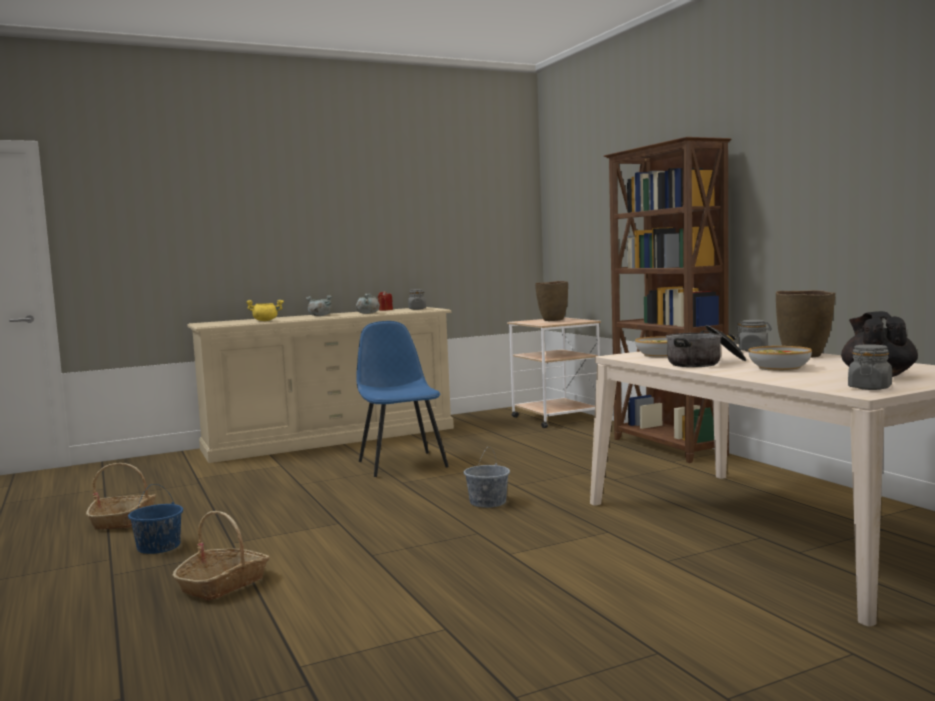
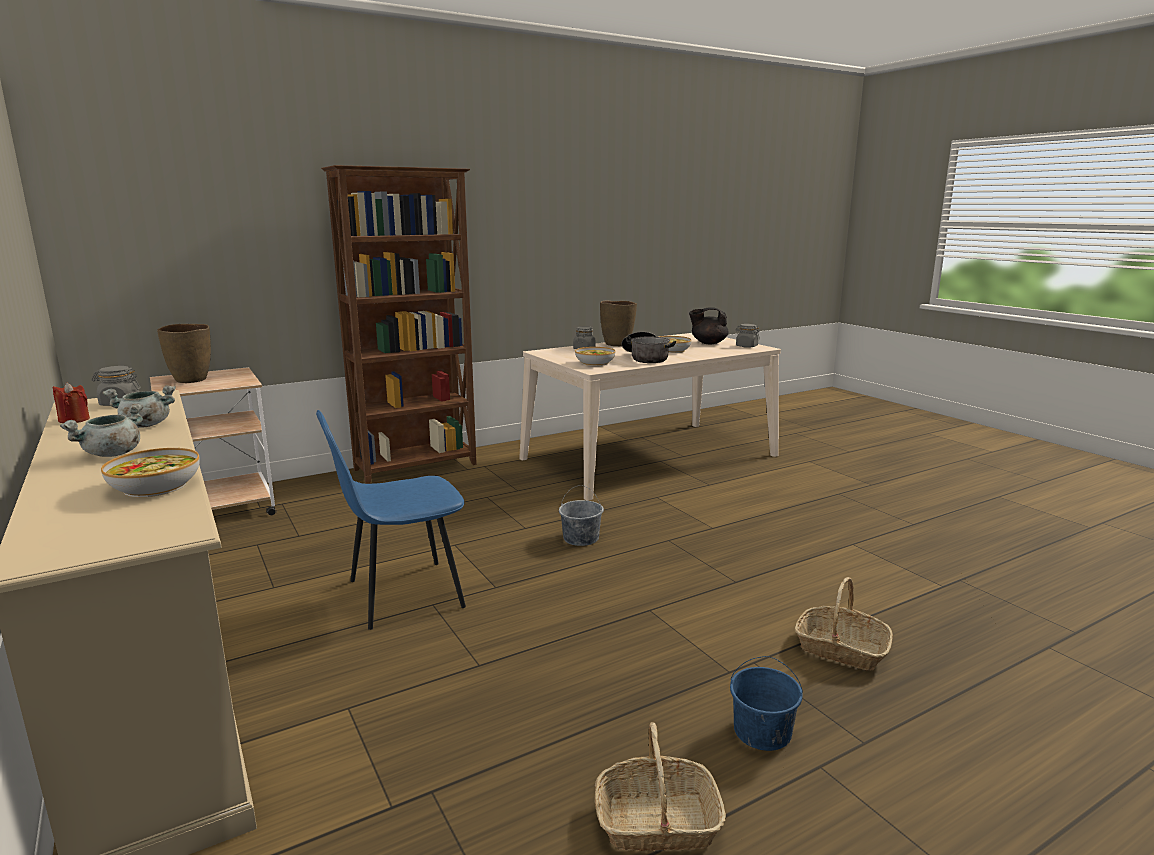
camera: 95 degrees left, 10 degrees up
(266, 321) = (155, 486): yellow cooking pot -> bowl

